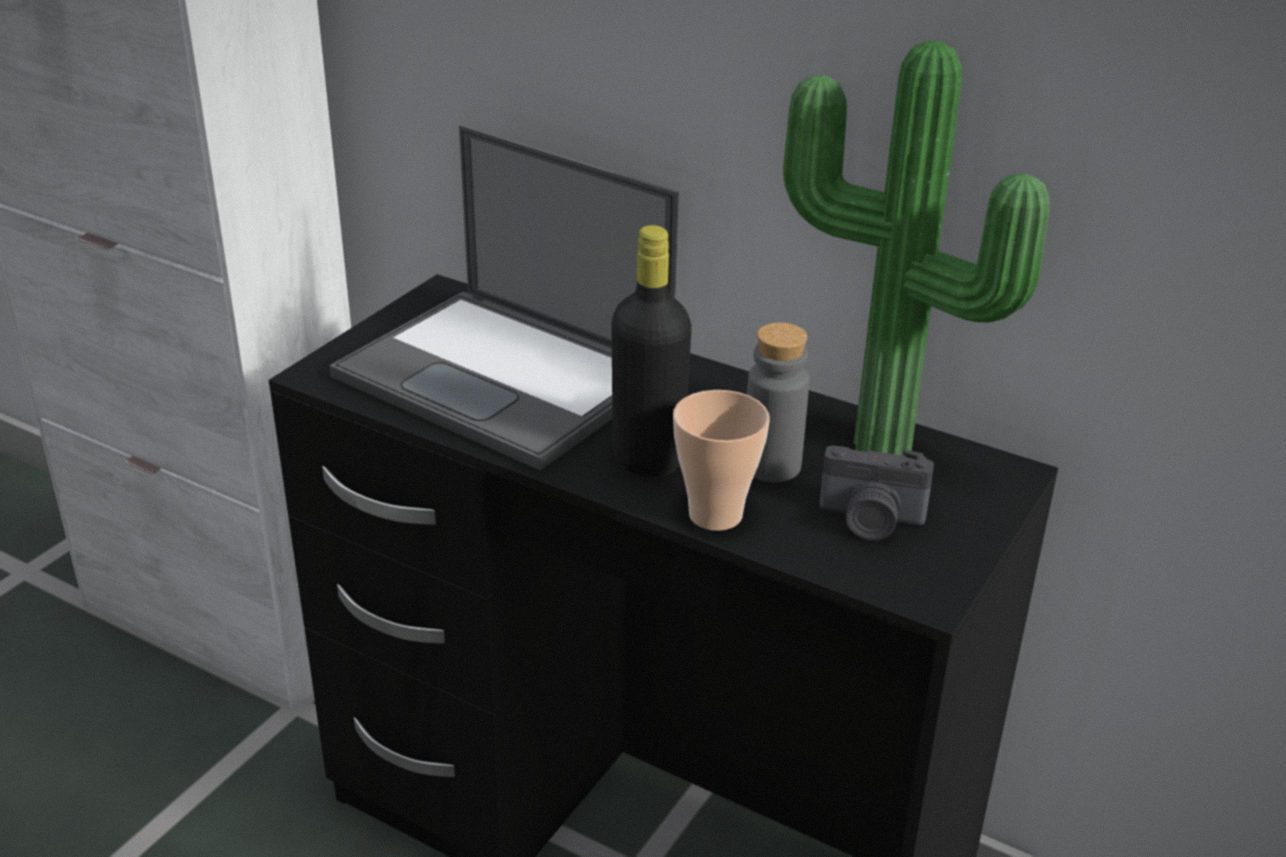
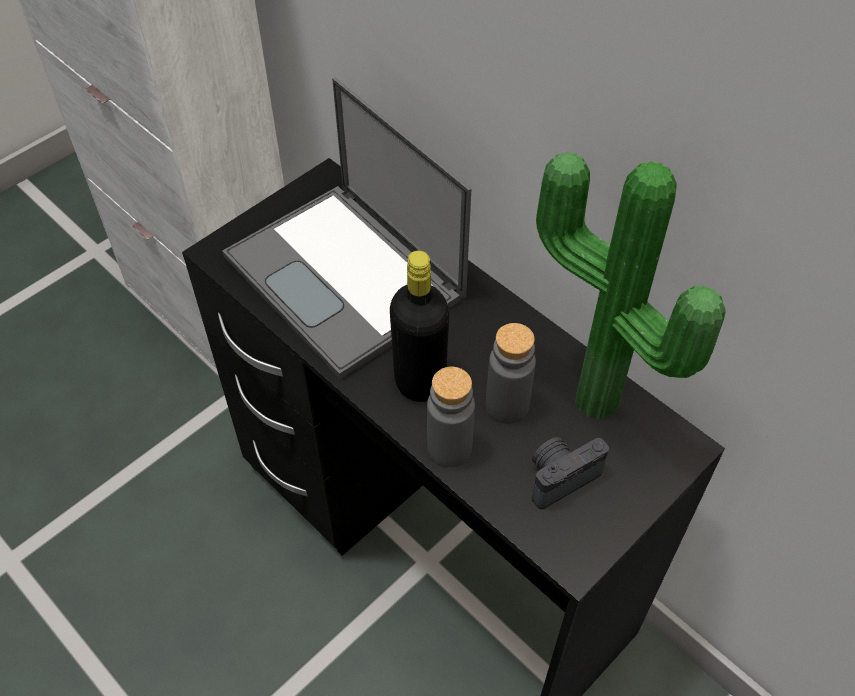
camera: 15 degrees right, 20 degrees up
(715, 515) = (449, 448): cup -> grey bottle
(870, 521) = (560, 476): camera -> camera turned 120 degrees clockwise

